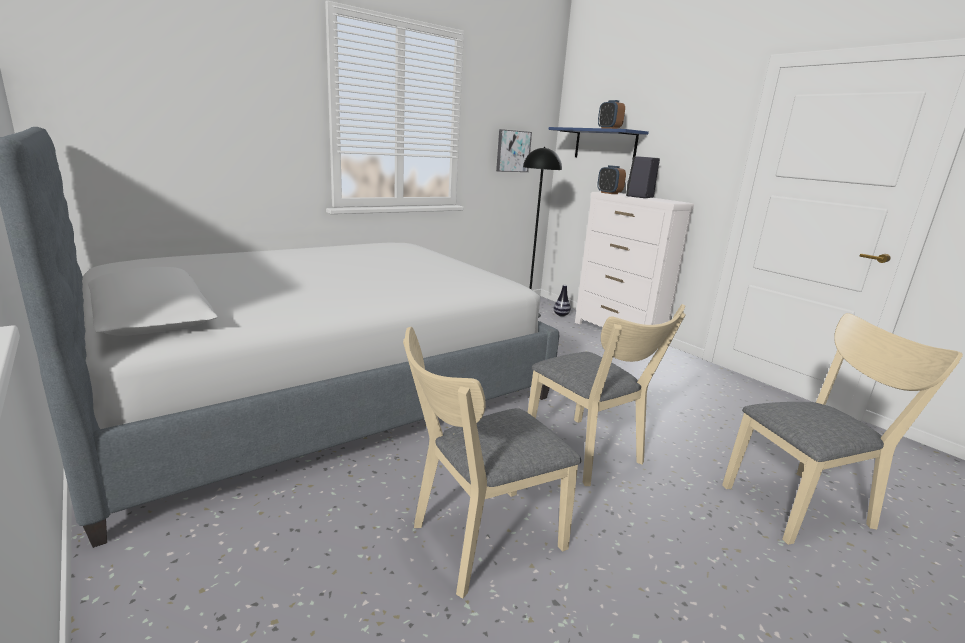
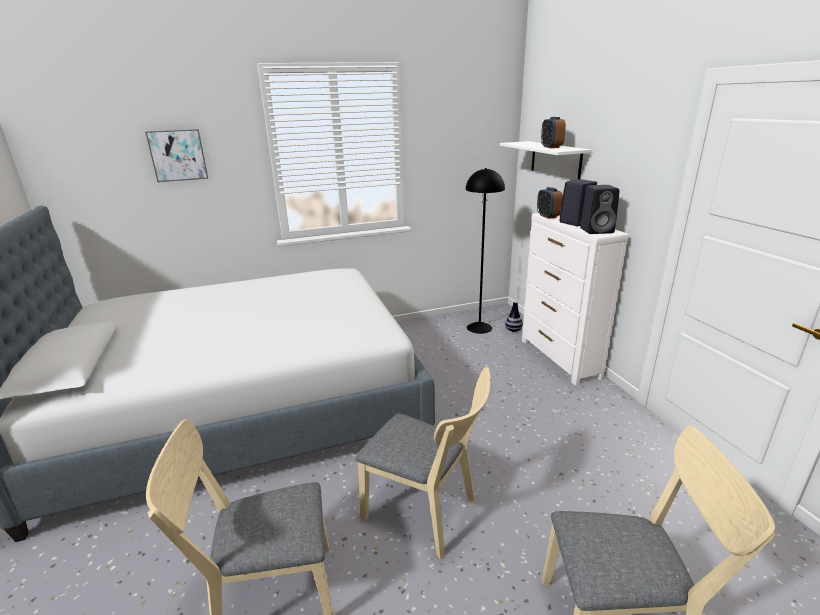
camera: 20 degrees right, 5 degrees up
(512, 151) = (465, 169): picture -> picture (178, 155)
(588, 454) = (426, 514): beige chair -> beige chair turned 45 degrees counterclockwise
(605, 145) = (555, 160): blue shelf -> white shelf
(666, 200) = (597, 230): none -> black speaker

